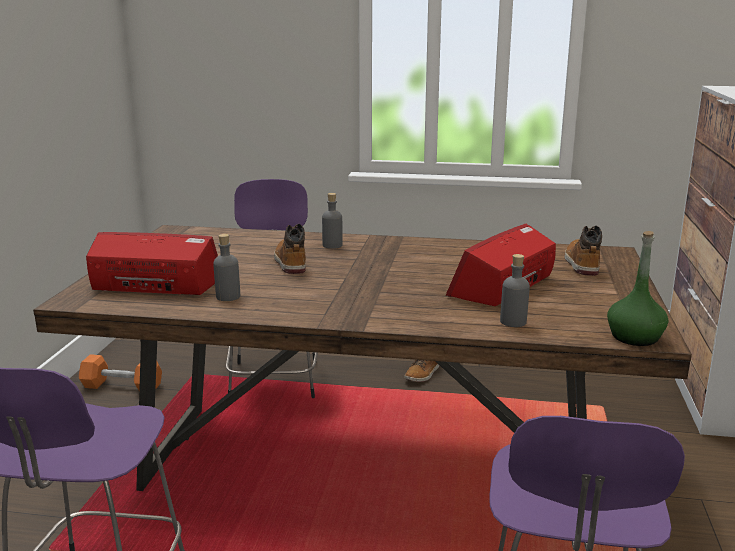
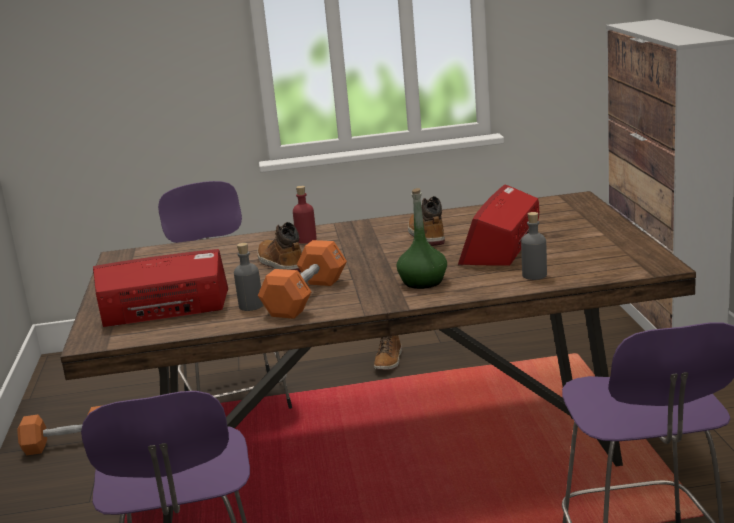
camera: 15 degrees left, 0 degrees up
(282, 298) = (306, 297): none -> orange dumbbell
(332, 245) = (306, 240): grey bottle -> red bottle
(581, 264) = (555, 214): boot -> boot (426, 235)
(634, 337) = (643, 268): green bottle -> green bottle (423, 282)

